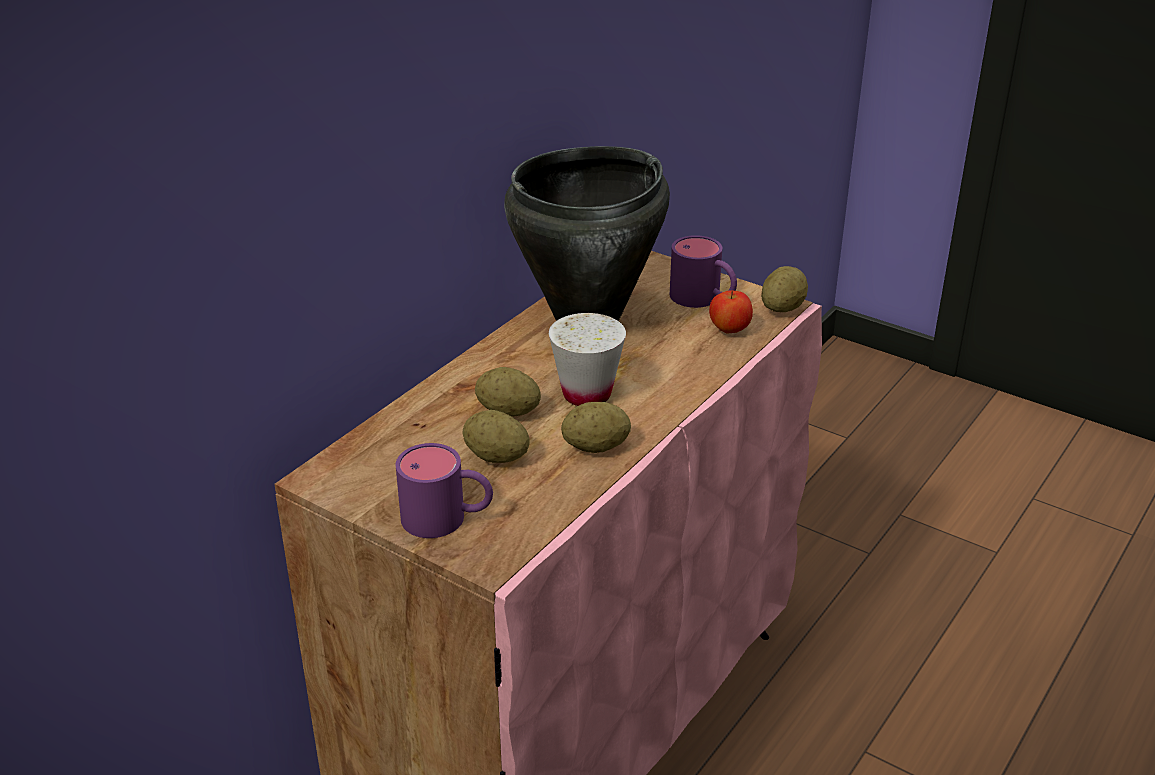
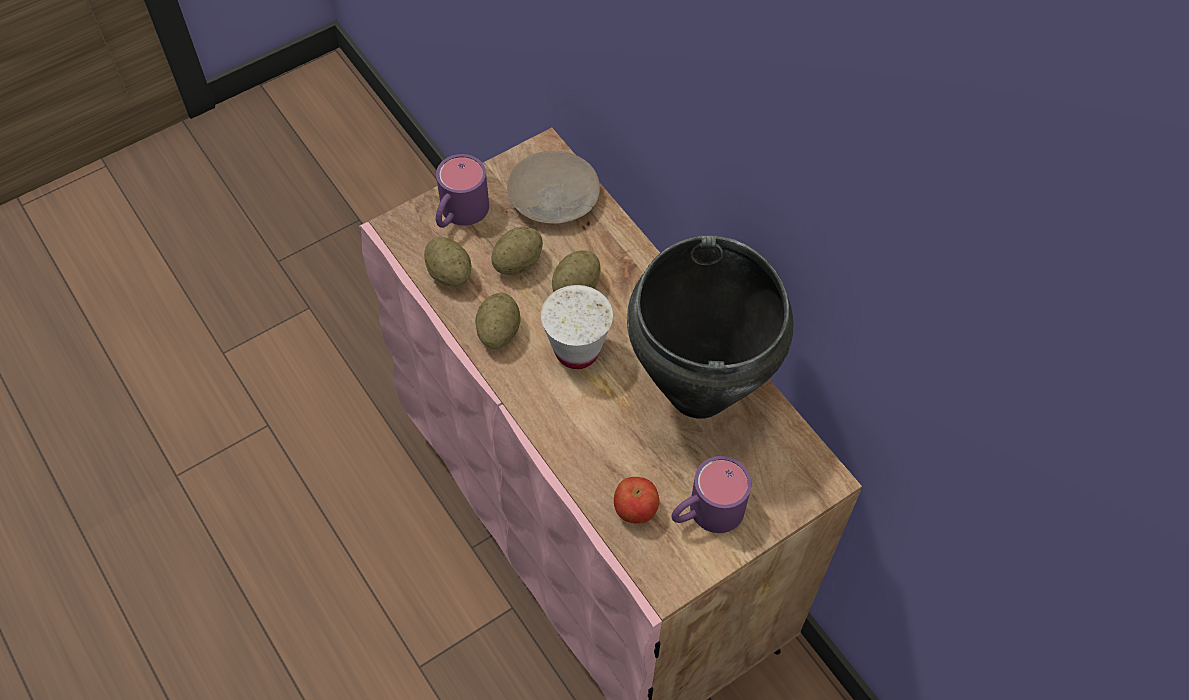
camera: 110 degrees right, 25 degrees up
(387, 454) = (554, 196): none -> beige plate
(782, 308) = (659, 580): potato -> potato (449, 274)

